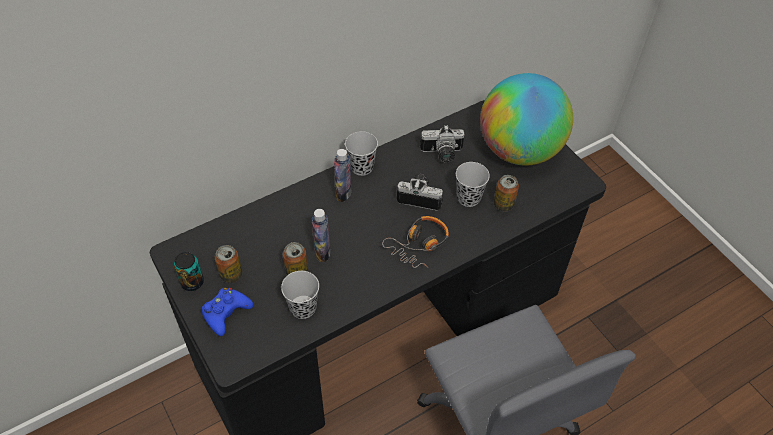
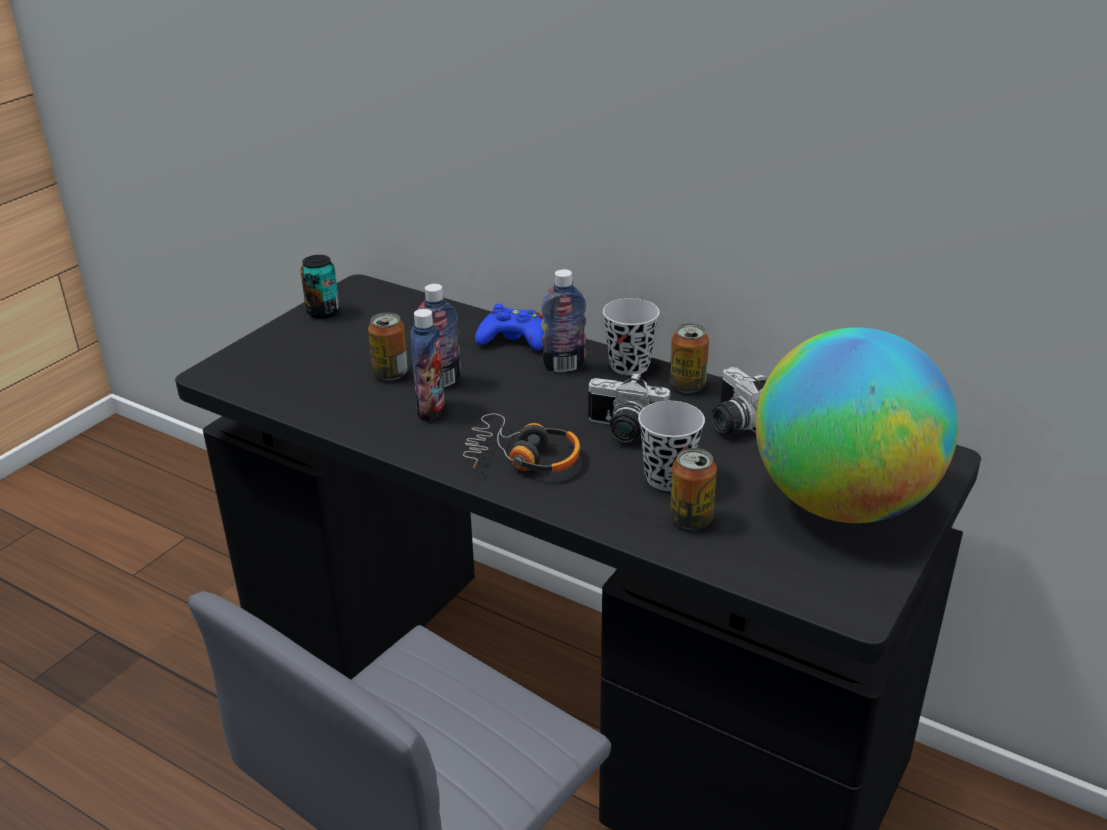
camera: 65 degrees right, 20 degrees down
(226, 313) = (289, 347): blue game controller -> blue game controller (513, 339)
(231, 275) = (352, 331): can -> can (687, 386)
(303, 308) = (332, 396): black cup -> none
(349, 266) = (431, 410): none -> bottle
(420, 196) = (624, 431): camera -> camera turned 120 degrees clockwise

